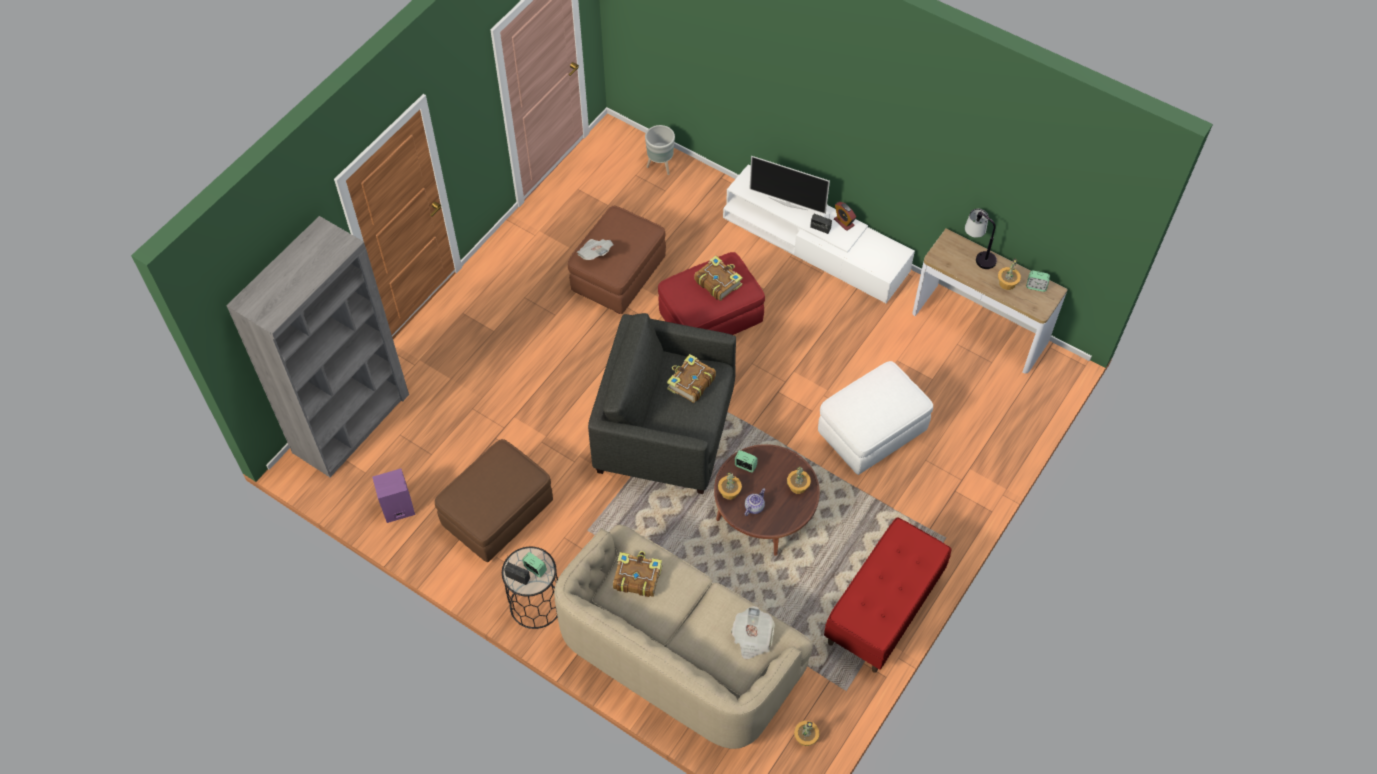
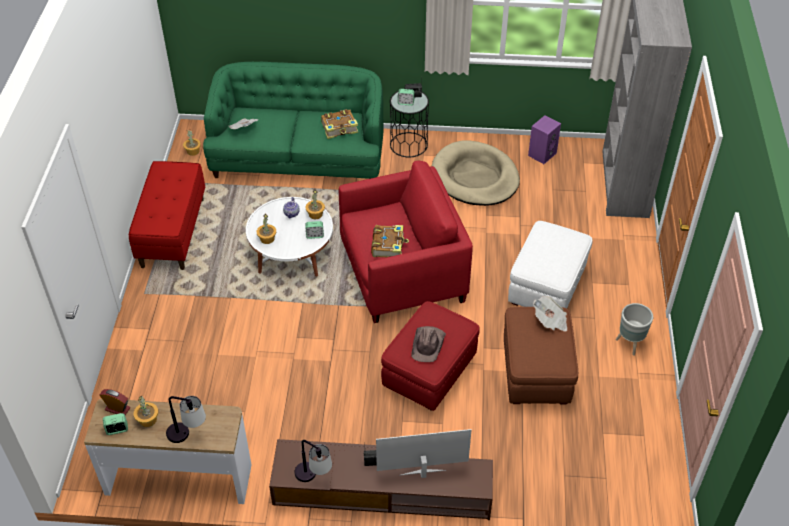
camera: 150 degrees right, 10 degrees down
(498, 514) = (475, 177): brown ottoman -> beige dog bed
(661, 166) = (590, 501): grey planter -> grey planter (629, 344)
(665, 430) = (402, 273): grey armchair -> red armchair
(679, 654) = (299, 157): beige sofa -> green sofa
(718, 282) = (428, 344): book -> brown hat
(764, 512) = (292, 253): brown coffee table -> white coffee table
(814, 244) = (382, 489): white tv stand -> brown tv stand
(844, 222) = (355, 479): alarm clock -> alarm clock (117, 409)
(871, 433) = (238, 341): white ottoman -> white ottoman (547, 285)
(875, 240) = (314, 478): none -> table lamp

